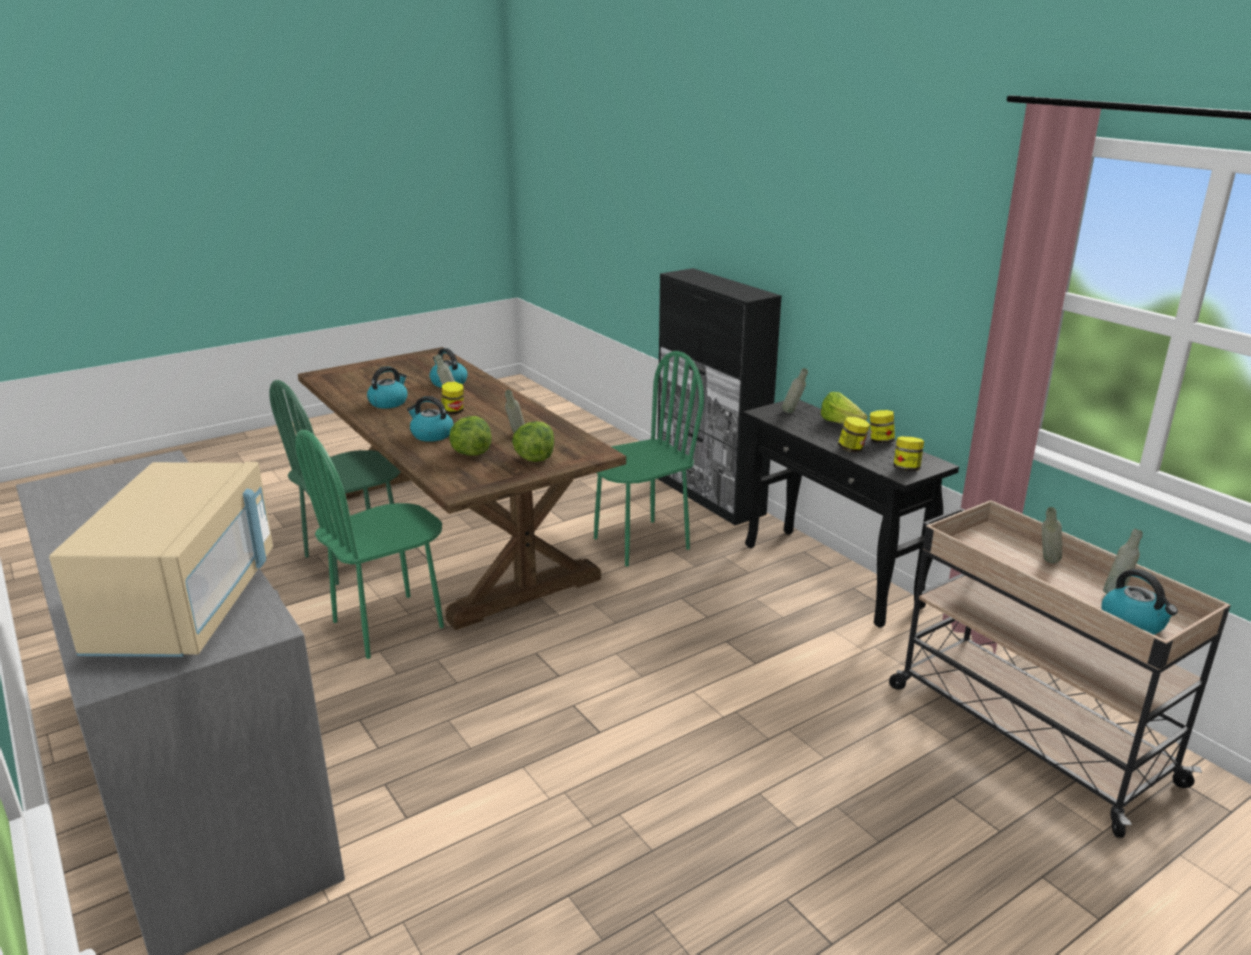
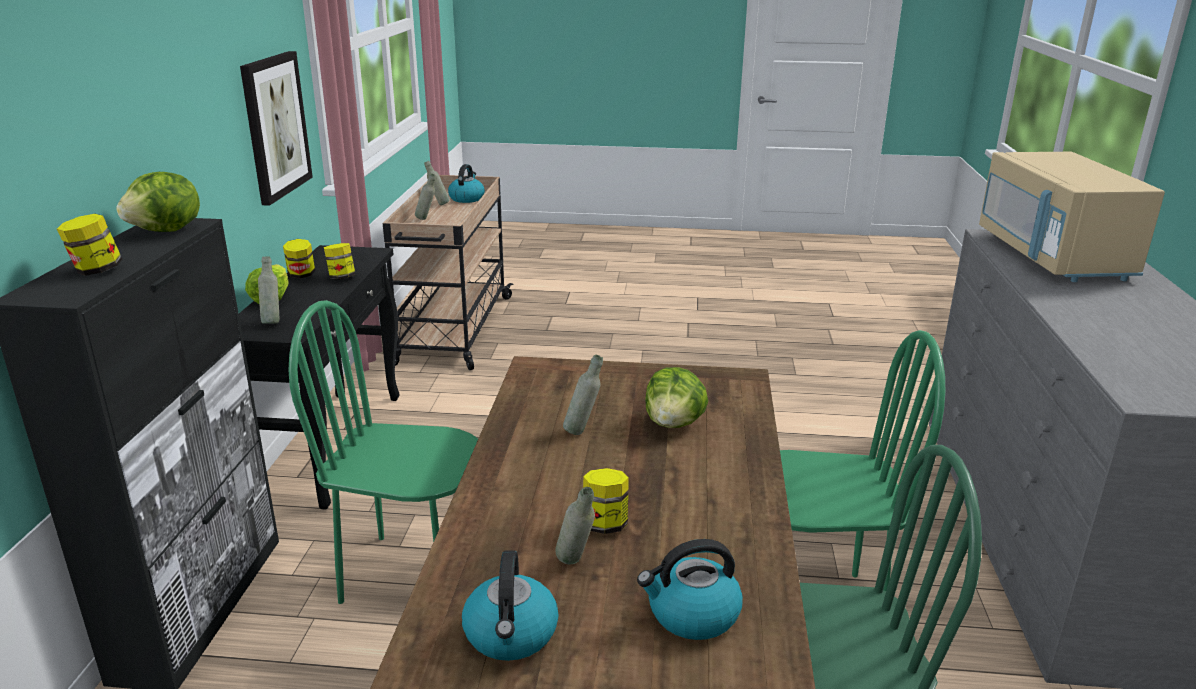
camera: 140 degrees left, 0 degrees up
(187, 606) = (1052, 257): beige microwave -> beige microwave turned 45 degrees counterclockwise
(431, 435) = (693, 481): kettle -> none
(534, 458) = (611, 387): lettuce -> lettuce (167, 231)
(906, 469) = (357, 254): jar -> jar (96, 271)
(942, 323) = (275, 126): none -> picture

